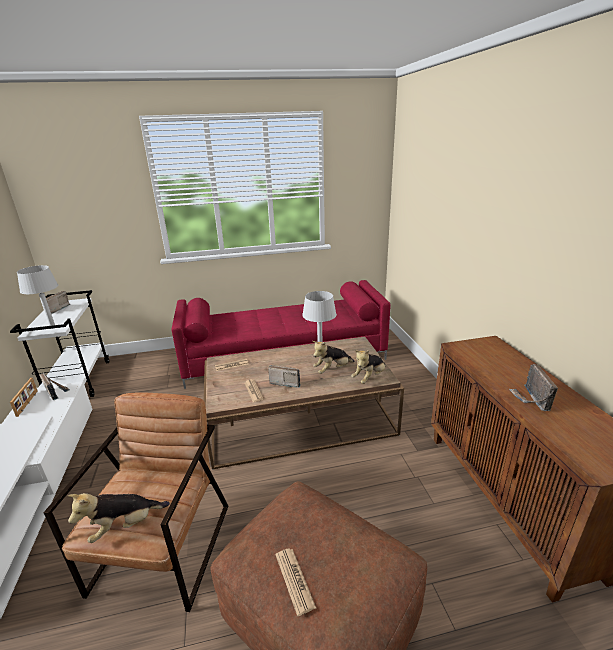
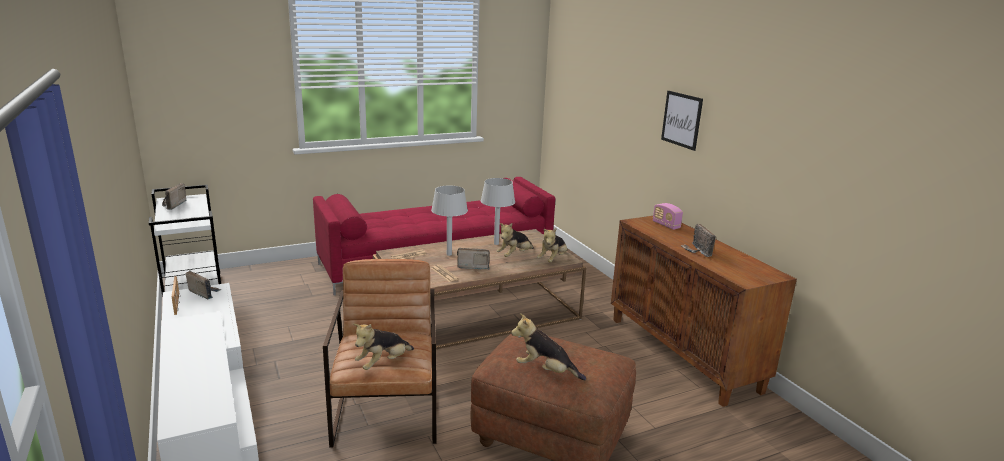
camera: 15 degrees left, 5 degrees down
(52, 327) = (189, 221): grey table lamp -> grey table lamp (448, 254)
(294, 580) = (545, 371): newspaper -> plush toy
(495, 353) = (666, 225): none -> radio
(522, 231) = (681, 120): none -> picture

